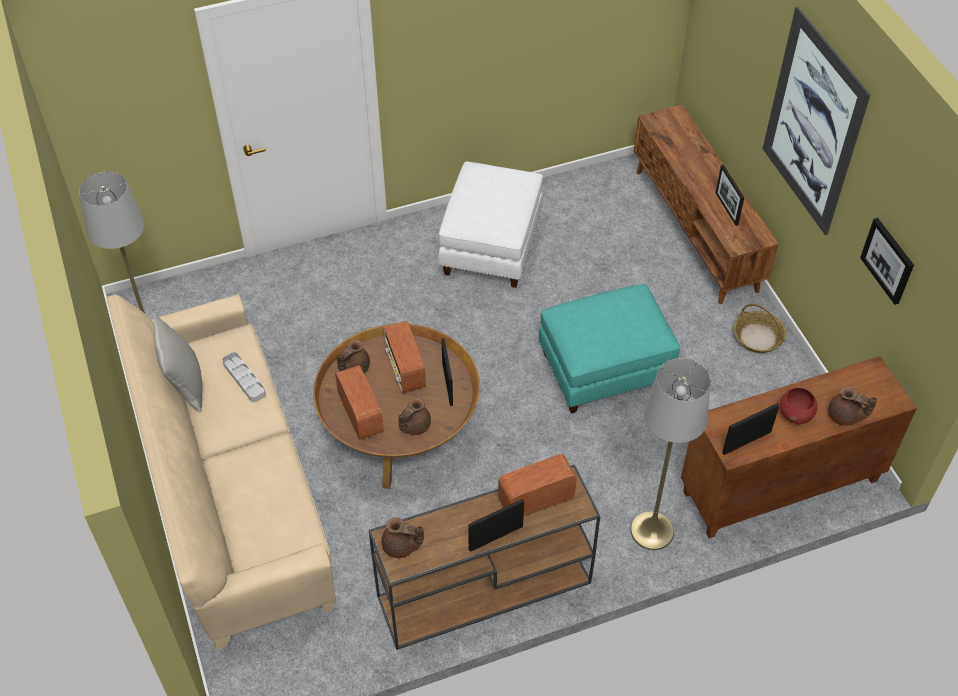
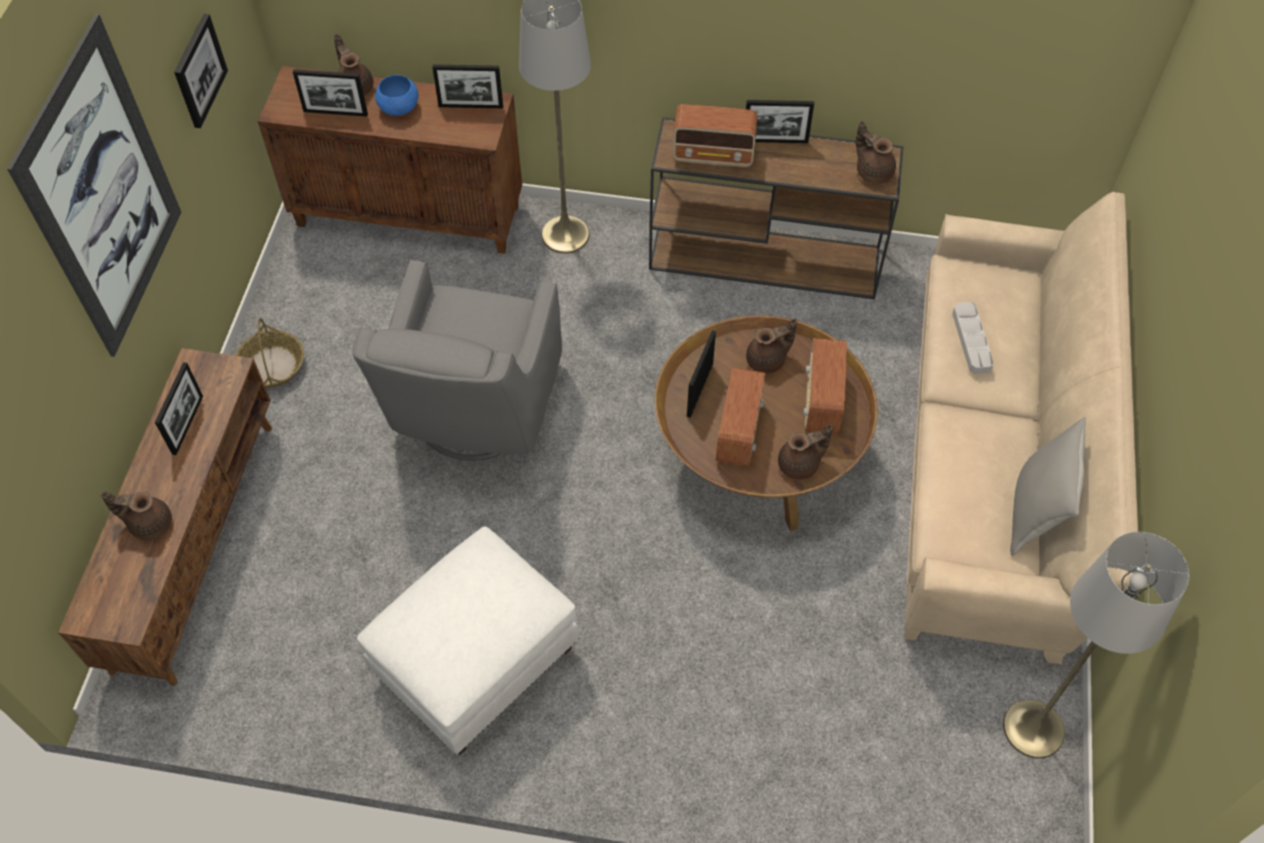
camera: 150 degrees left, 5 degrees up
(244, 379) = (956, 477): grey tray -> grey tray (971, 340)
(604, 369) = (473, 414): turquoise ottoman -> grey armchair
(692, 159) = (149, 523): none -> brown teapot
(796, 414) = (398, 108): red bowl -> blue bowl
(835, 388) = (335, 112): none -> picture frame

